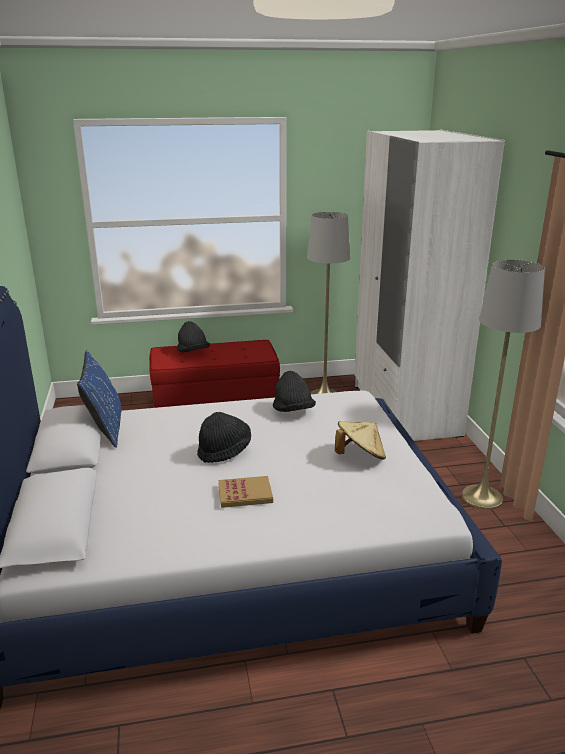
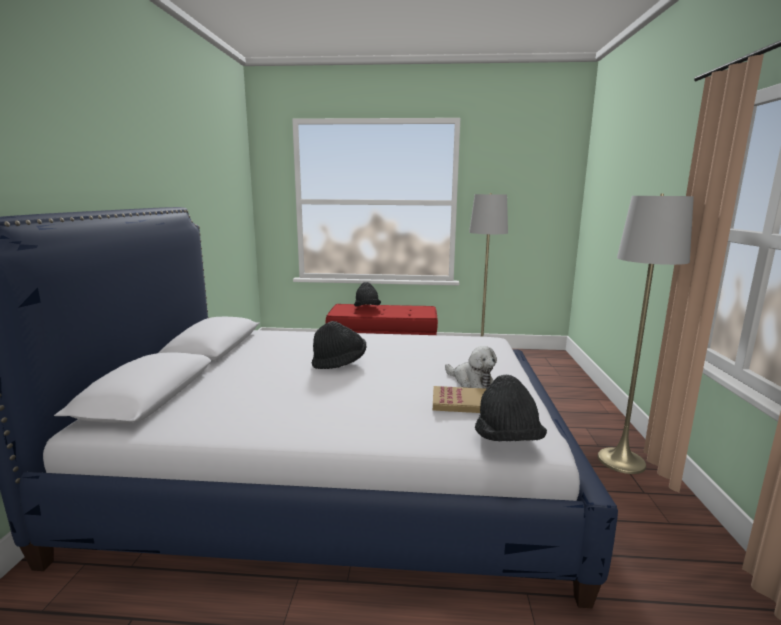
camera: 15 degrees right, 10 degrees down
(105, 429) = (250, 339): blue pillow -> none
(245, 494) = (334, 395): book -> book (460, 402)
(293, 410) = (423, 343): black hat -> black hat (507, 440)
(360, 456) = (471, 381): beige hat -> plush toy
(405, 410) = (554, 378): white wardrobe -> none

